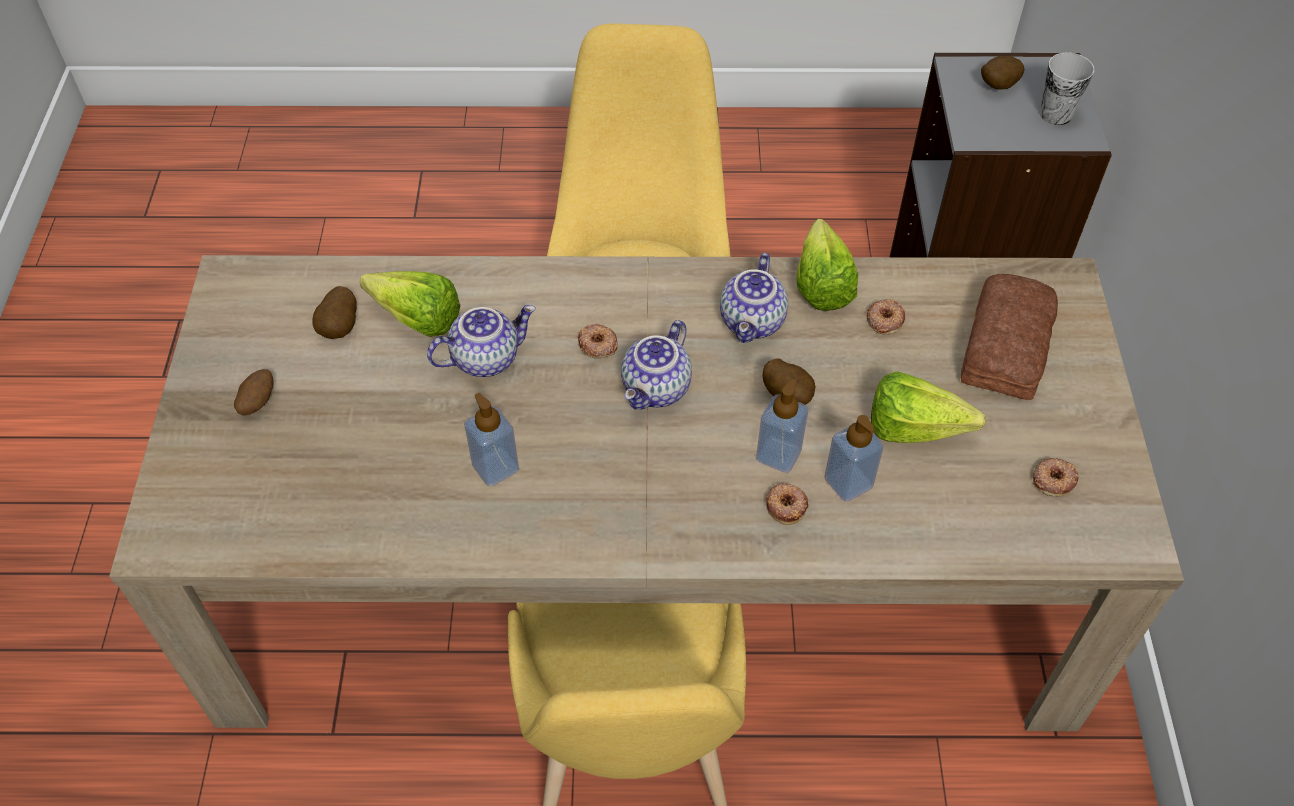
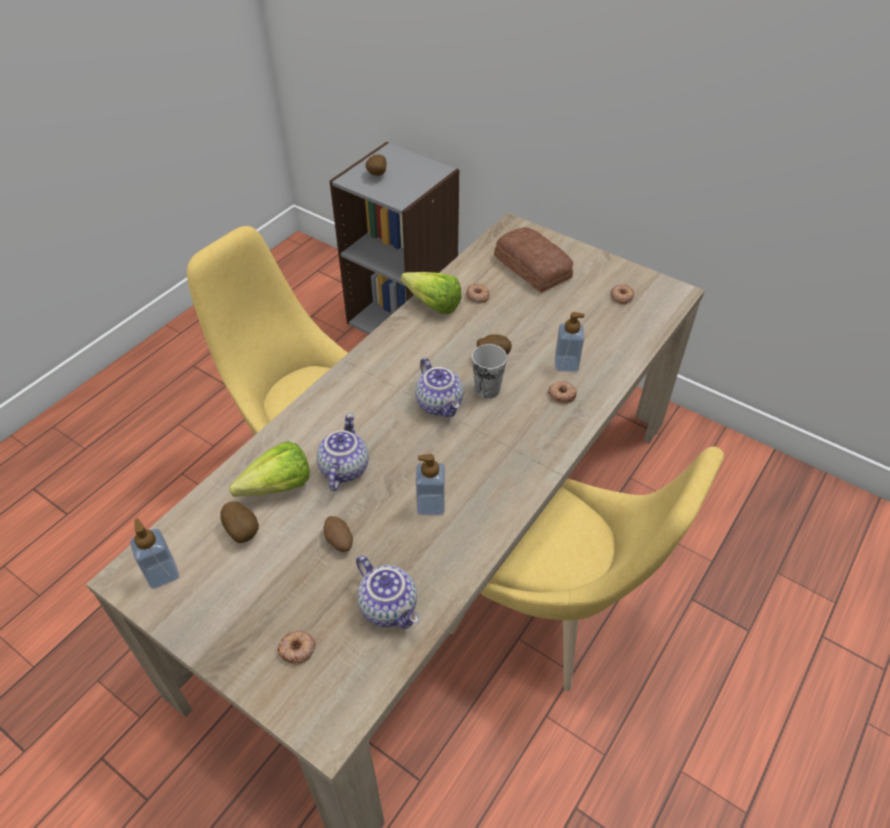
camera: 55 degrees left, 5 degrees down
(257, 402) = (260, 610): potato -> potato (339, 541)
(597, 344) = (384, 412): donut -> donut (297, 649)
(753, 323) = (432, 342): teapot -> teapot (390, 606)
(778, 454) = (527, 380): soap dispenser -> soap dispenser (162, 573)
(922, 433) = (559, 322): lettuce -> none
(1055, 114) = (416, 169): cup -> cup (487, 389)

